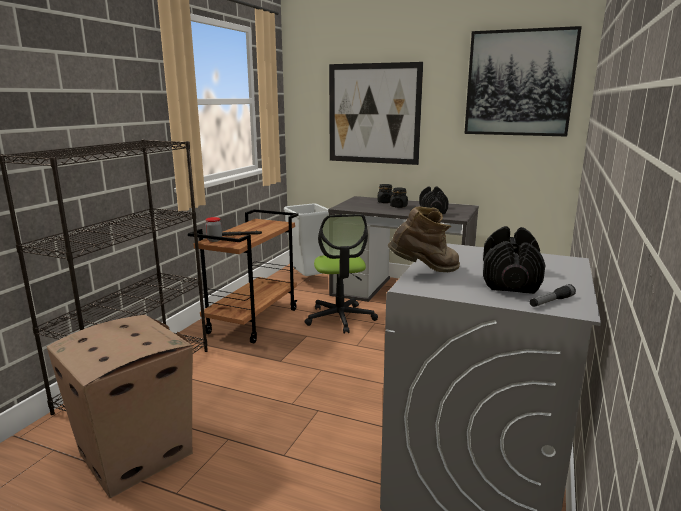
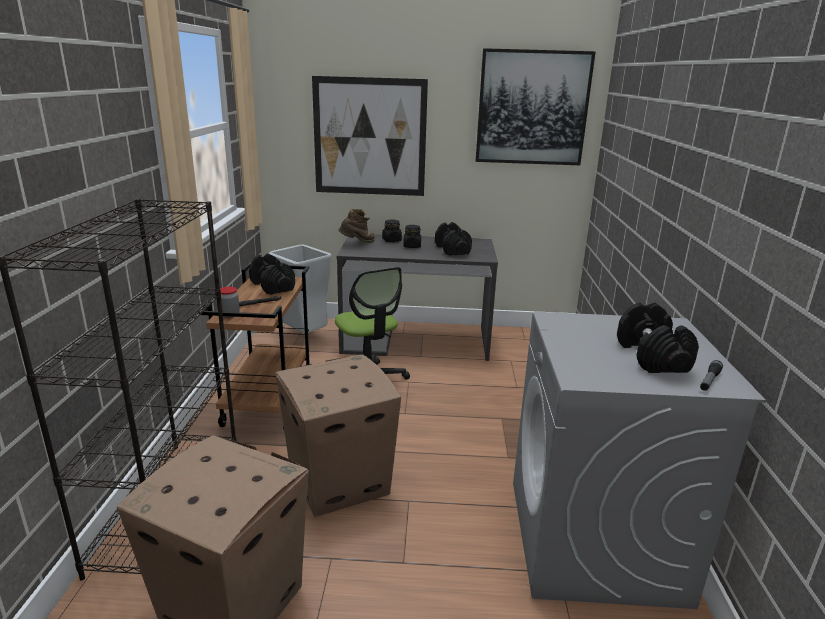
camera: 20 degrees left, 5 degrees up
(263, 226) = (272, 286): none -> black dumbbell
(268, 386) = (337, 482): none -> cardboard box
(425, 272) = (571, 357): brown boot -> brown boot (358, 243)

